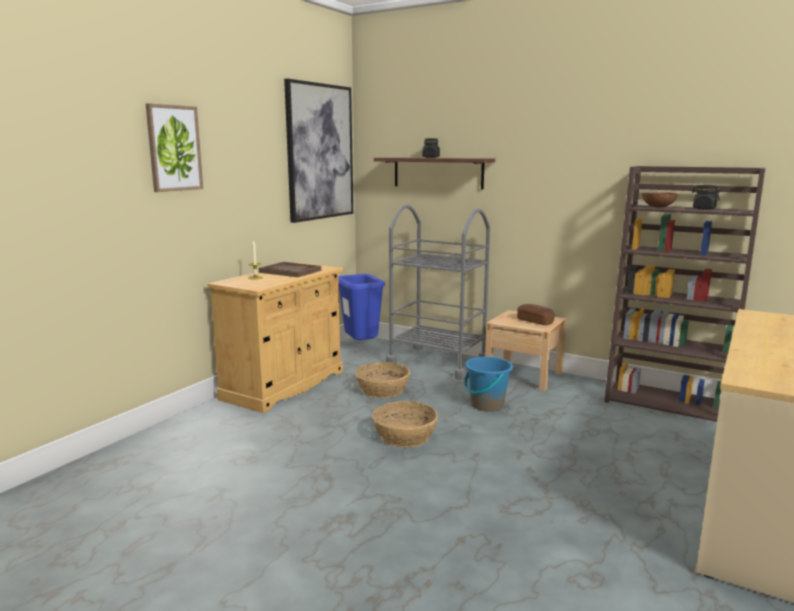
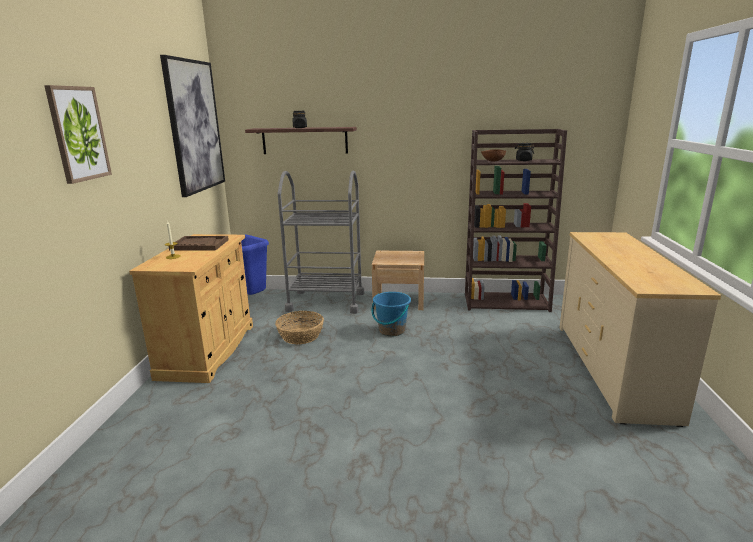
camera: 25 degrees left, 5 degrees up
(405, 436) = (351, 372): basket -> none
(535, 321) = (405, 257): bread -> none

